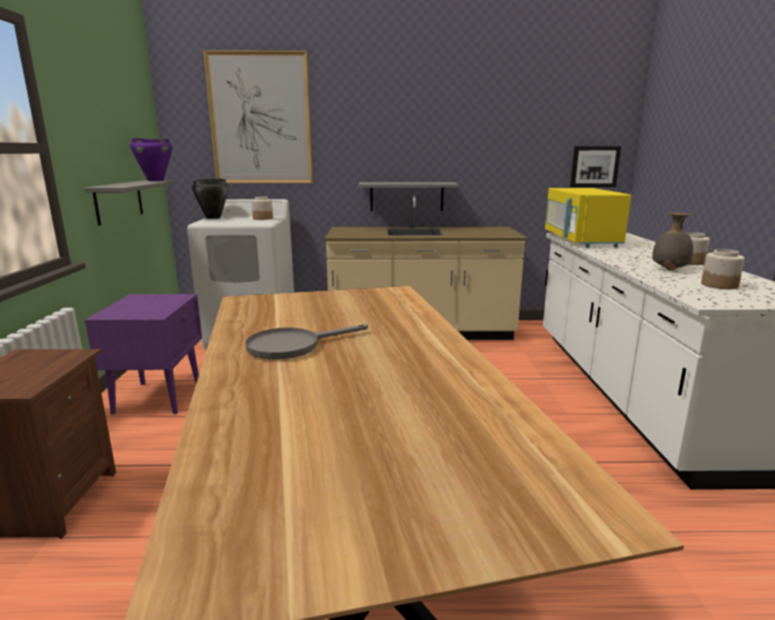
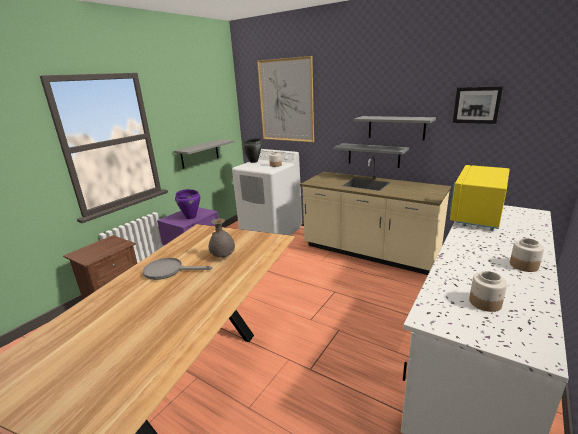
camera: 35 degrees right, 5 degrees up
(155, 180) = (223, 140): purple cooking pot -> purple cooking pot (191, 217)
(436, 156) = (396, 127): none -> grey shelf
(594, 166) = (542, 142): picture -> picture (476, 105)
(668, 269) = (480, 270): grey vase -> grey vase (223, 256)

